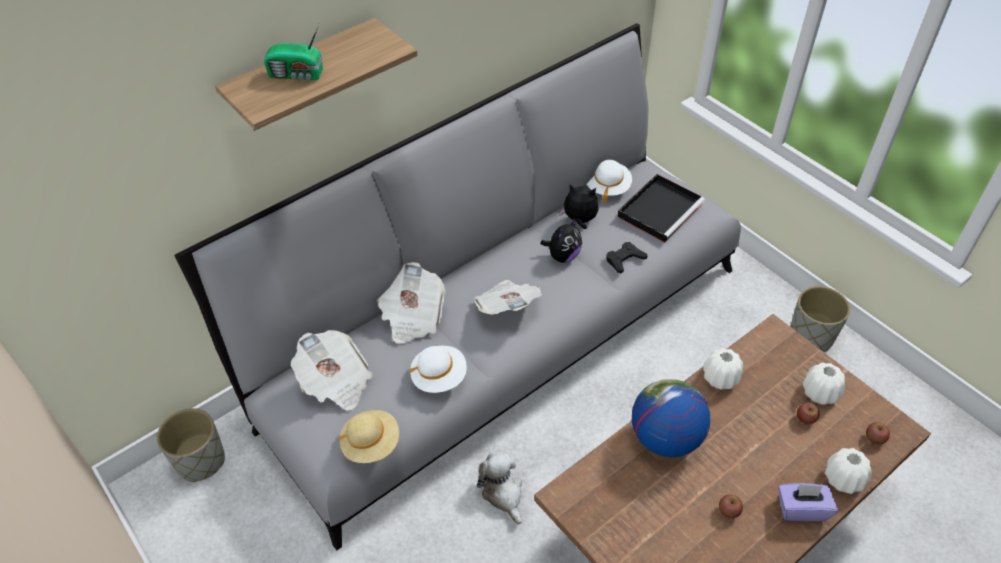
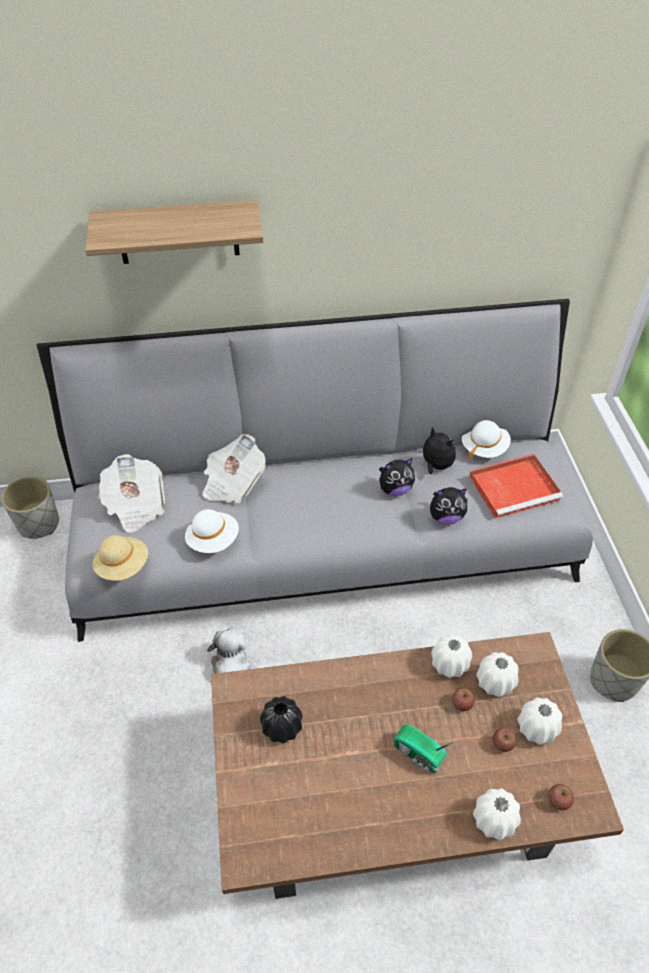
camera: 30 degrees right, 0 degrees up
(297, 74) = (153, 224): radio -> radio (419, 755)
(507, 308) = (312, 511): newspaper -> none
(624, 260) = (446, 517): black game controller -> plush toy
(630, 503) = (282, 726): none -> black vase
(660, 209) = (515, 487): black tray -> red tray
(665, 438) = (356, 689): globe -> none
(729, 511) = (361, 784): apple -> apple (462, 703)
(764, 374) = (495, 682): none -> white vase
(801, 509) = (430, 822): purple tissue box -> none

